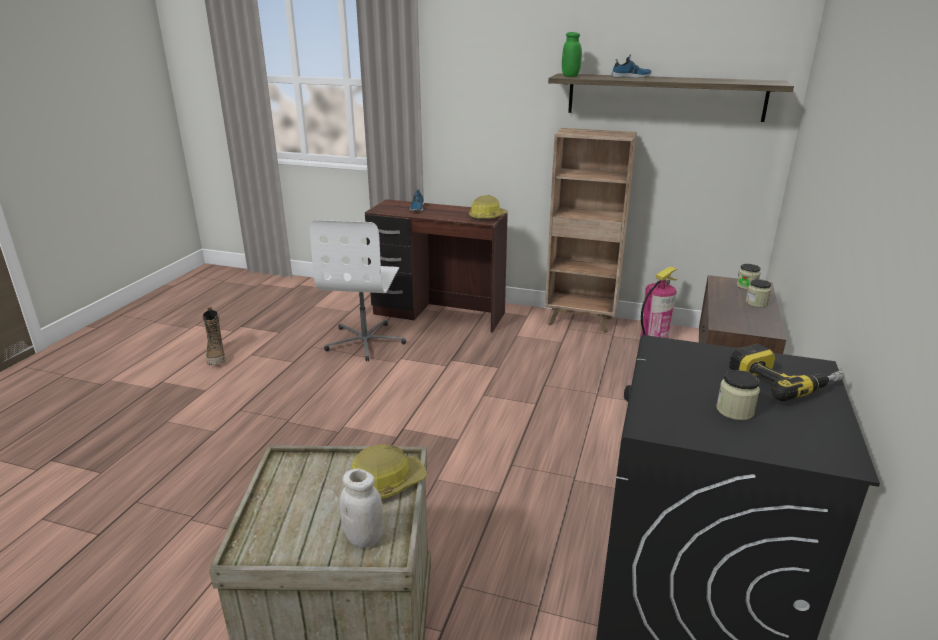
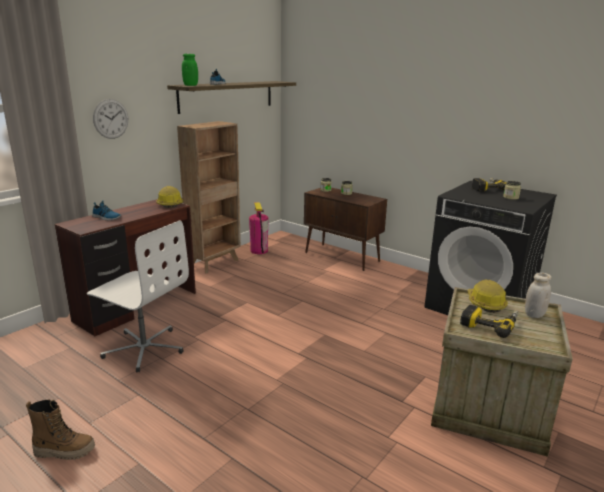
camera: 70 degrees left, 5 degrees down
(312, 488) = (490, 324): none -> power drill
(475, 106) = (111, 119): none -> wall clock

